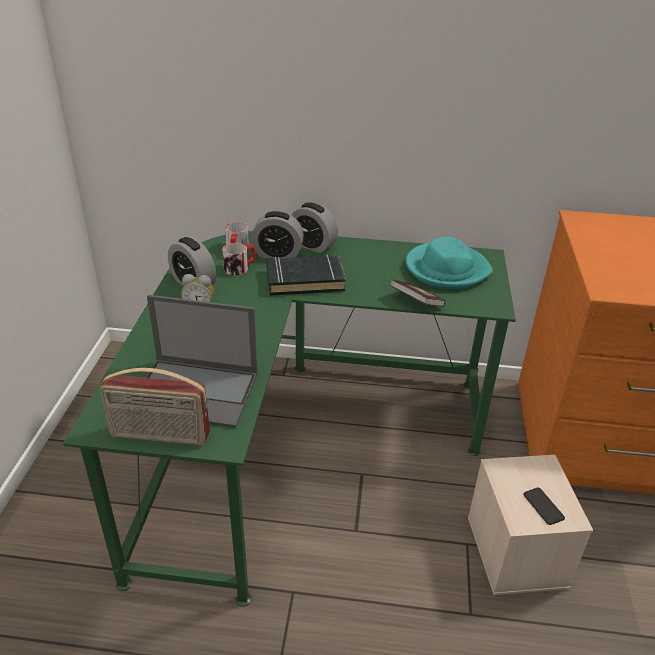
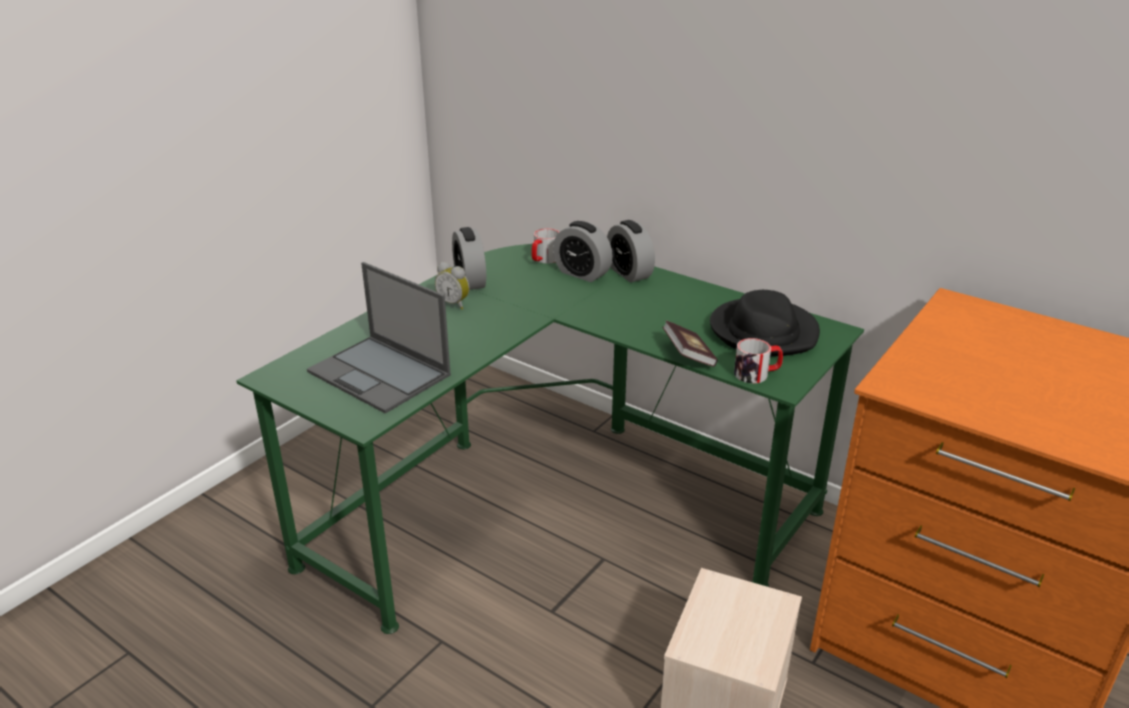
camera: 30 degrees right, 5 degrees down
(160, 436) = (315, 399): radio -> none
(240, 267) = (530, 277): mug -> mug (757, 374)
(305, 280) = (585, 304): black book -> none
(446, 269) = (764, 332): turquoise hat -> black hat
(543, 506) = (733, 642): phone -> none

